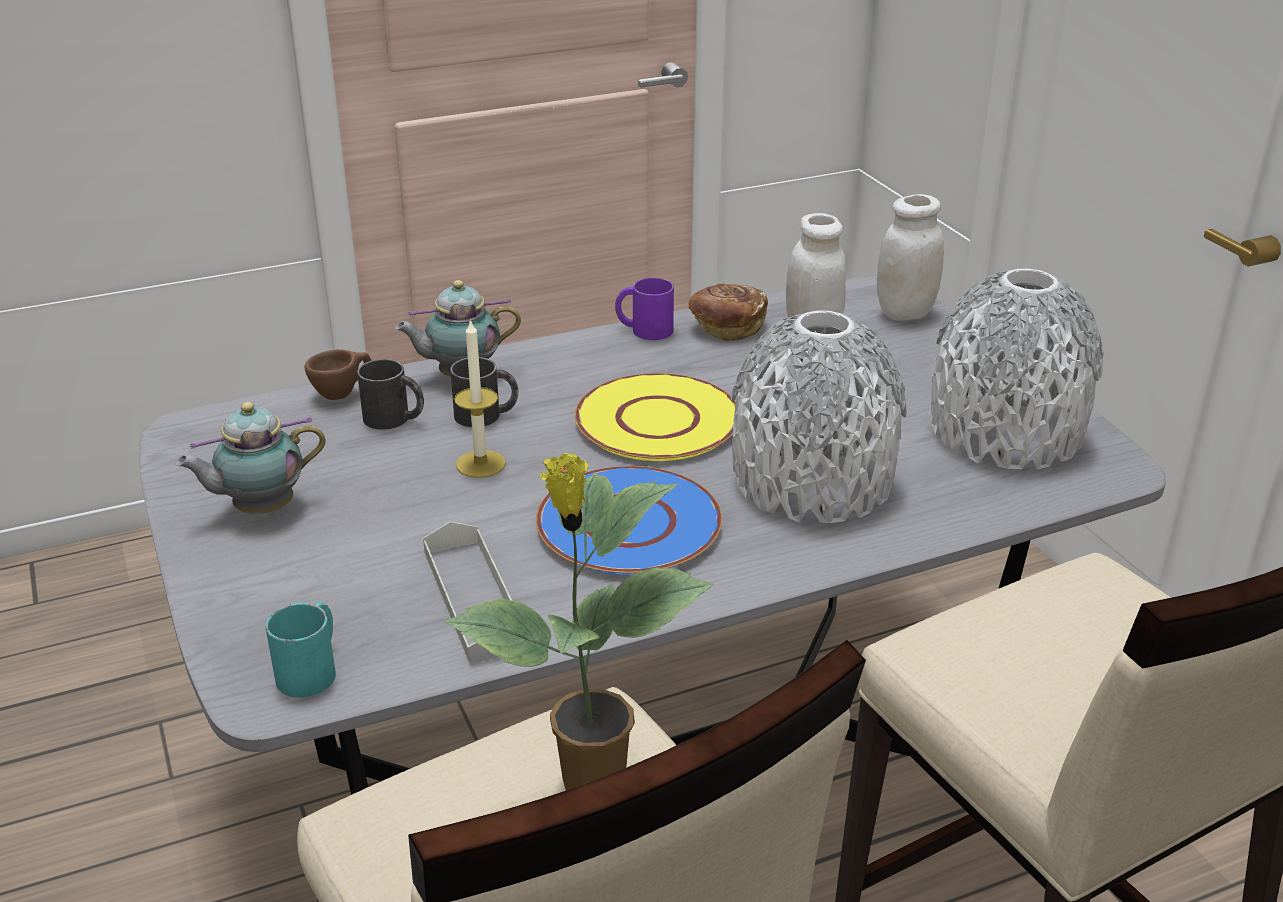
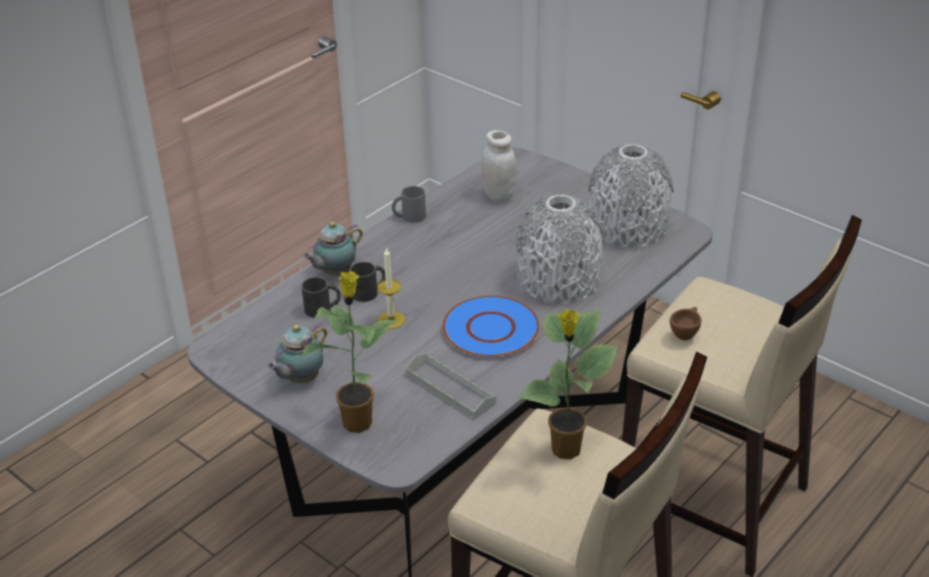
camera: 25 degrees left, 5 degrees up
(279, 601) = (358, 421): none -> potted plant
(312, 669) = (405, 446): turquoise mug -> none
(342, 393) = (279, 302): brown cup -> brown cup (685, 334)
(644, 330) = (409, 217): purple mug -> grey mug
(657, 420) = (459, 269): yellow plate -> none
(727, 327) = (451, 203): bread -> none
(905, 313) = (535, 169): white jar -> none

